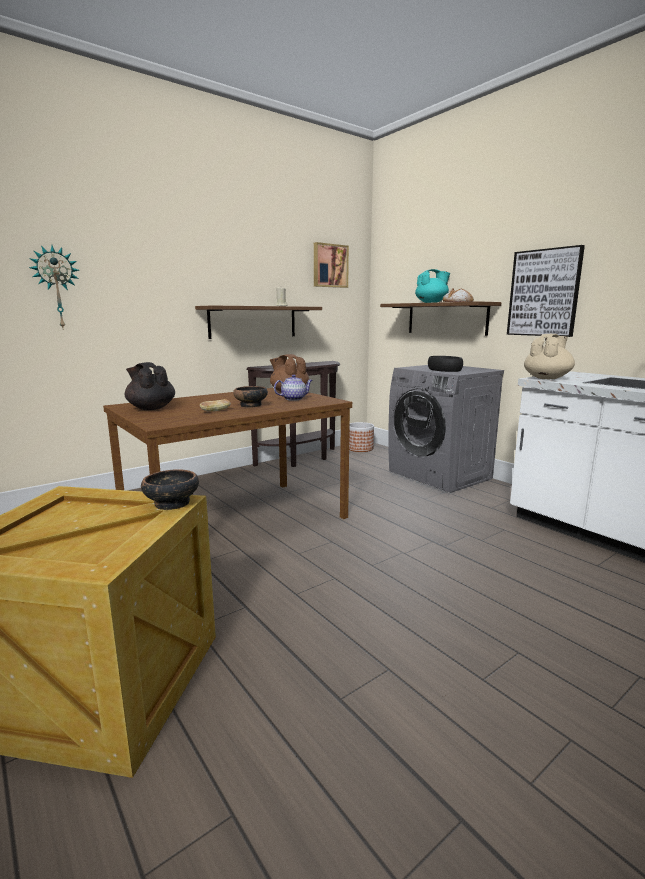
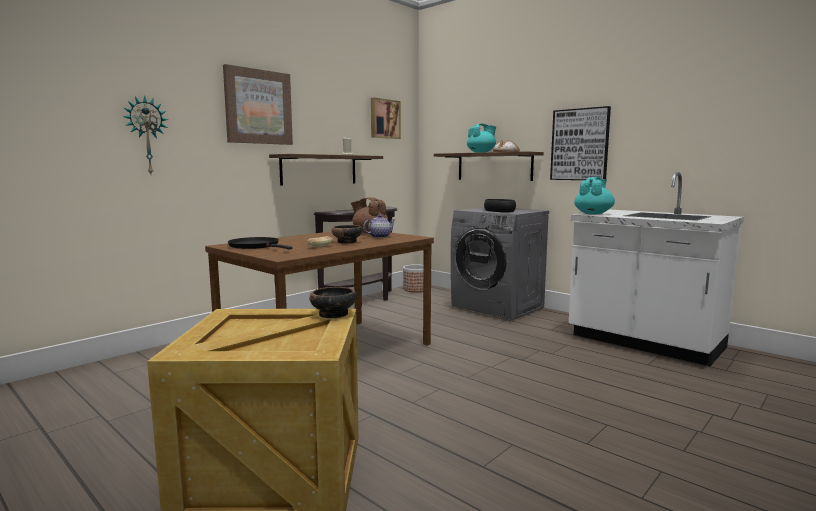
camera: 10 degrees left, 5 degrees down
(151, 408) = (256, 246): black teapot -> black frying pan
(182, 255) = (258, 107): none -> picture
(547, 378) = (593, 214): beige teapot -> turquoise teapot

